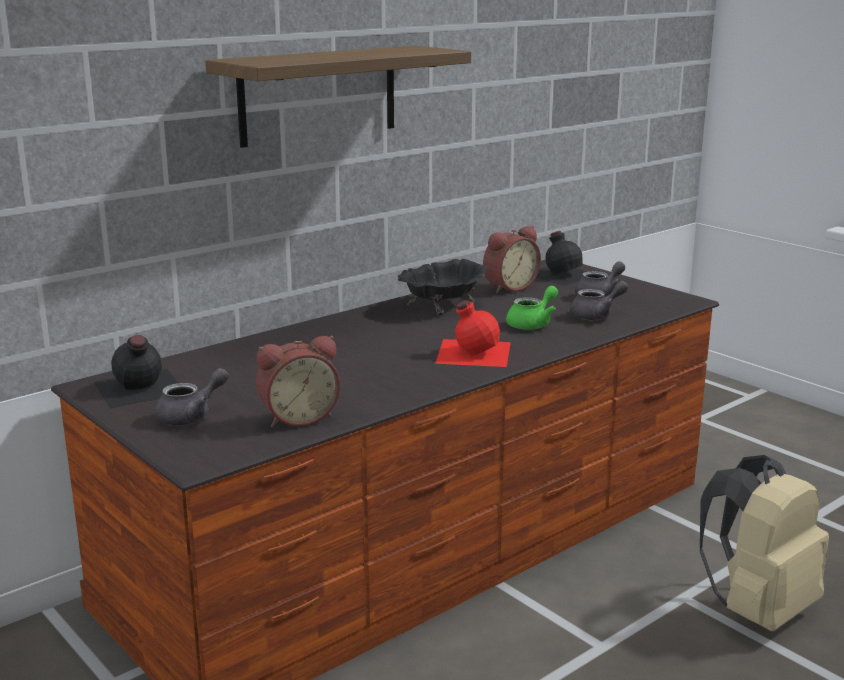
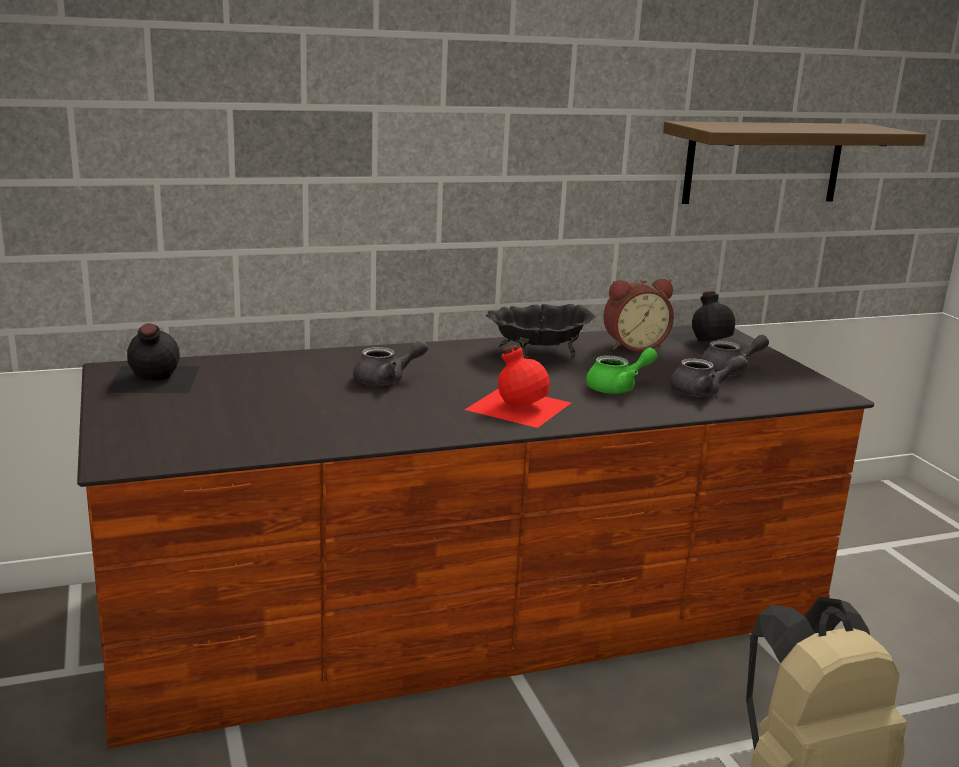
camera: 20 degrees right, 0 degrees up
(191, 416) = (166, 415): grey teapot -> grey teapot (387, 380)
(298, 417) = (262, 437): alarm clock -> none
(319, 95) = (420, 101): shelf -> shelf (764, 162)

